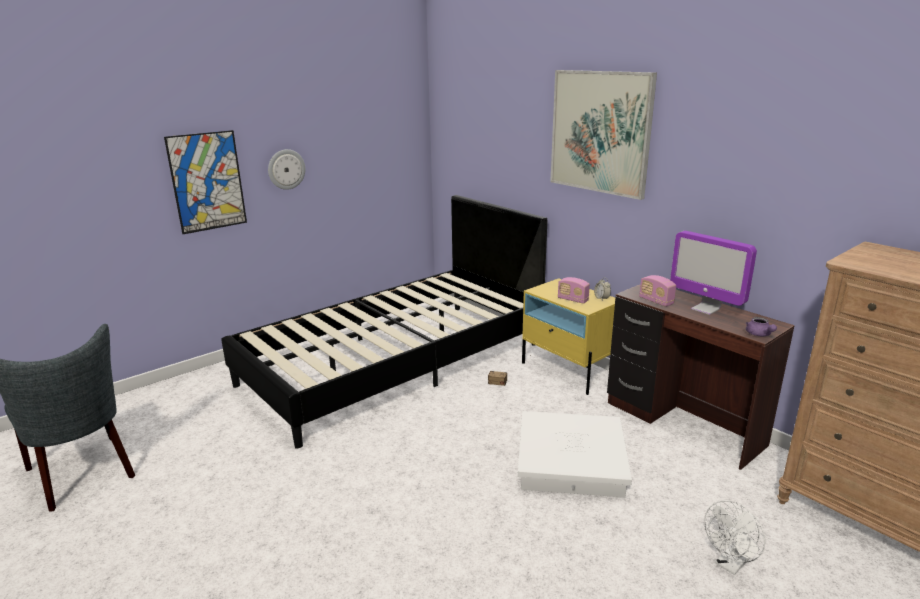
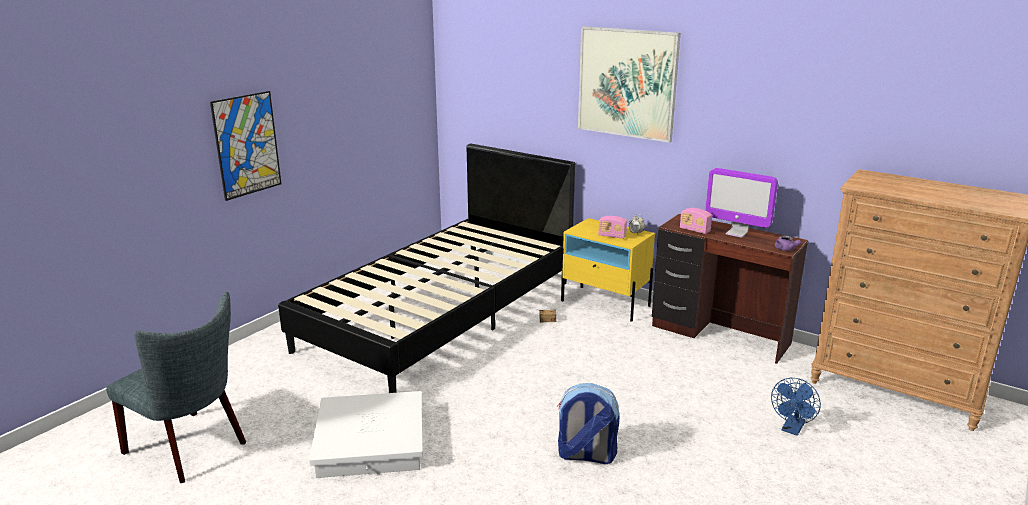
camera: 15 degrees left, 0 degrees up
(286, 169) = (314, 127): wall clock -> none
(459, 554) = (585, 455): none -> backpack
(570, 461) = (641, 375): white storage box -> white storage box (370, 442)
(730, 564) = (792, 429): white fan -> blue fan

